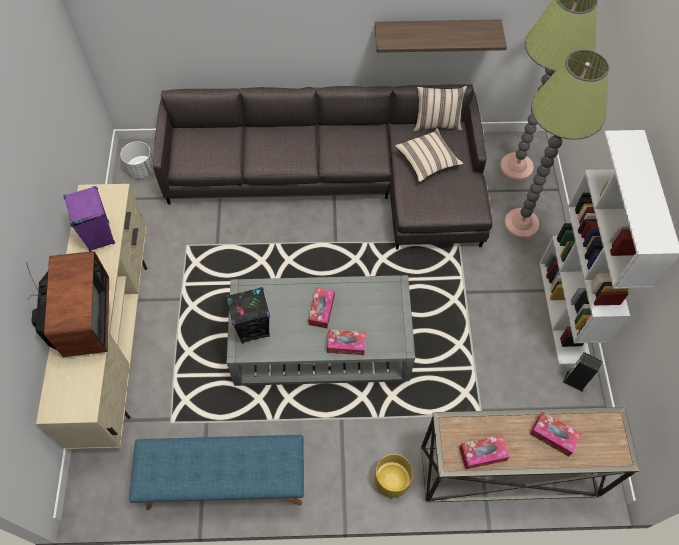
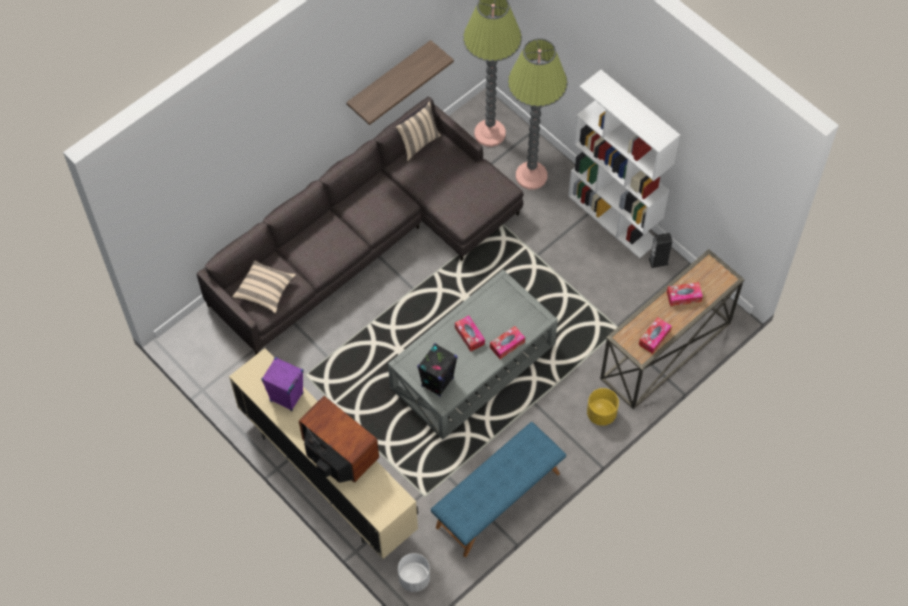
camera: 40 degrees left, 0 degrees up
(141, 169) = (205, 346): white planter -> white planter (414, 578)
(427, 161) = (439, 177): beige pillow -> beige pillow (265, 291)

